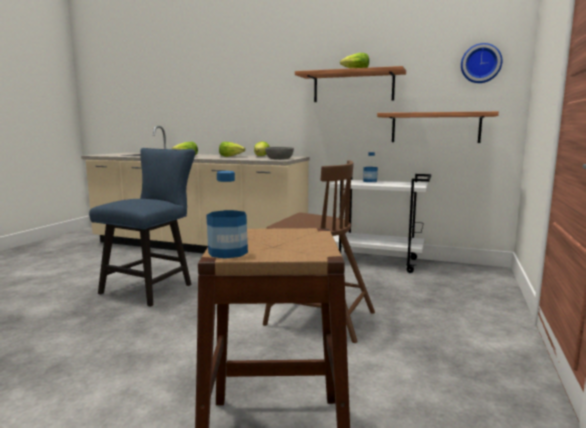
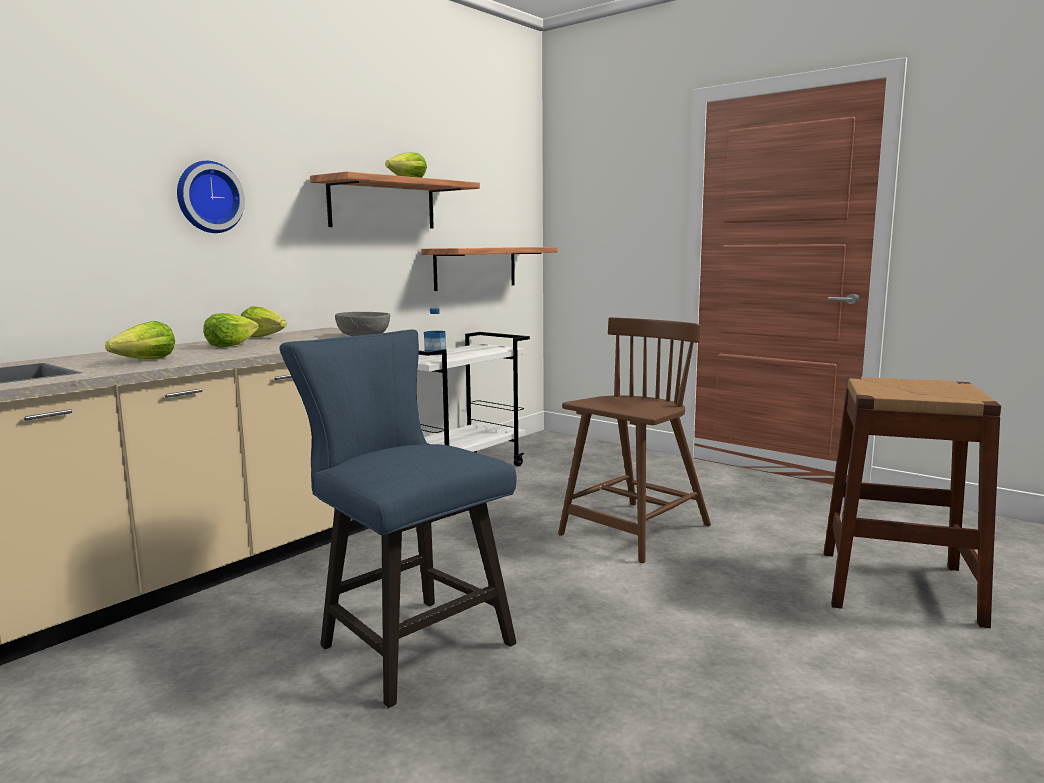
camera: 70 degrees left, 0 degrees up
(228, 252) = (965, 397): bottle -> none
(480, 63) = (508, 186): wall clock -> wall clock (208, 197)

